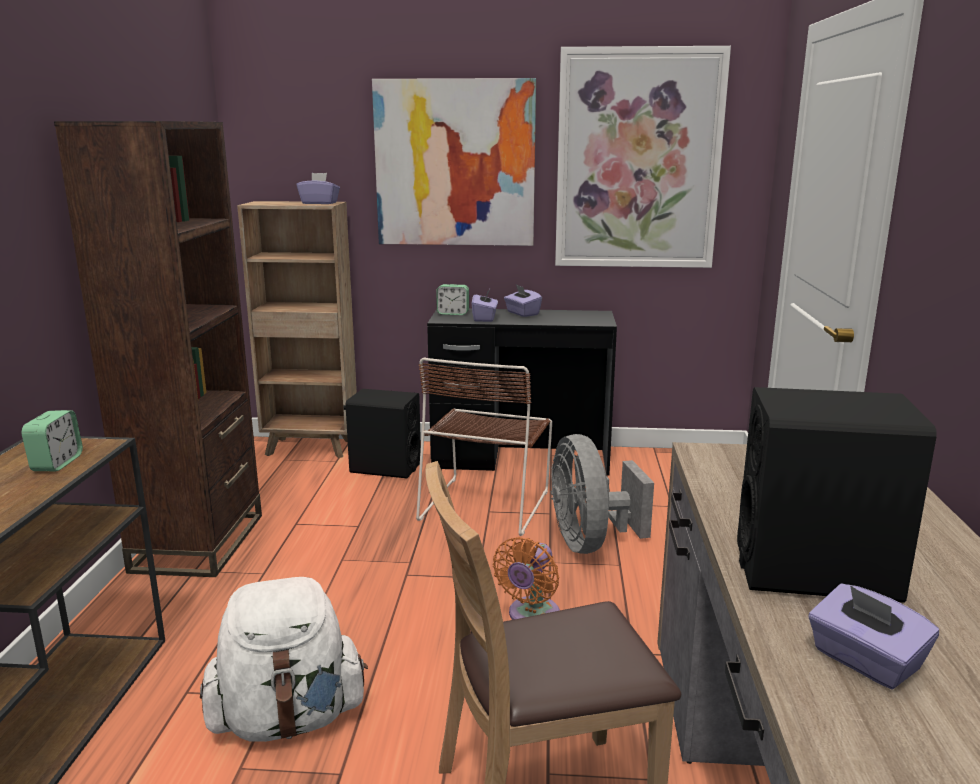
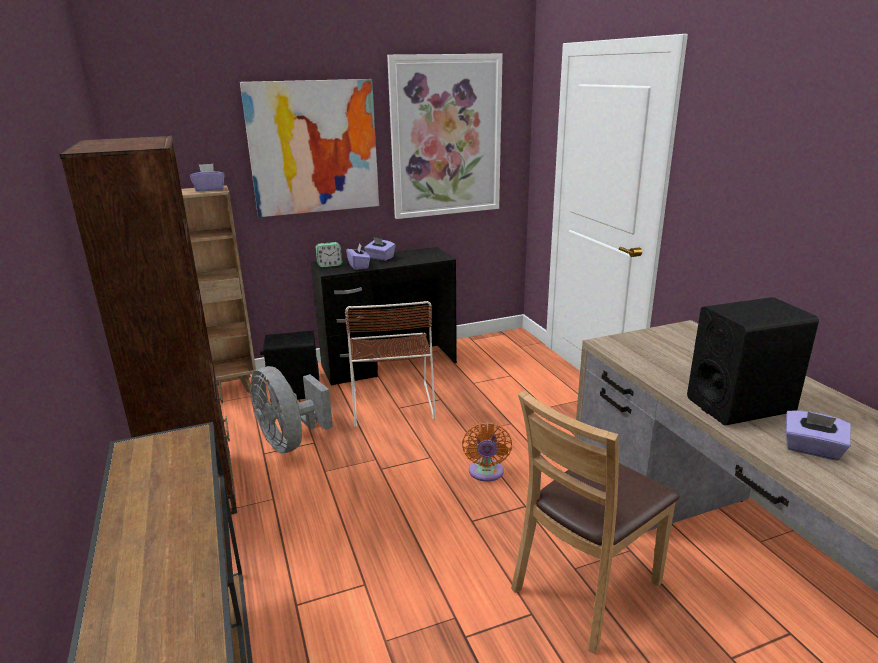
camera: 25 degrees left, 5 degrees up
(57, 463) = (177, 460): alarm clock -> none
(288, 719) = (388, 595): white backpack -> none
(590, 542) = (481, 413): grey fan -> grey fan (290, 441)

